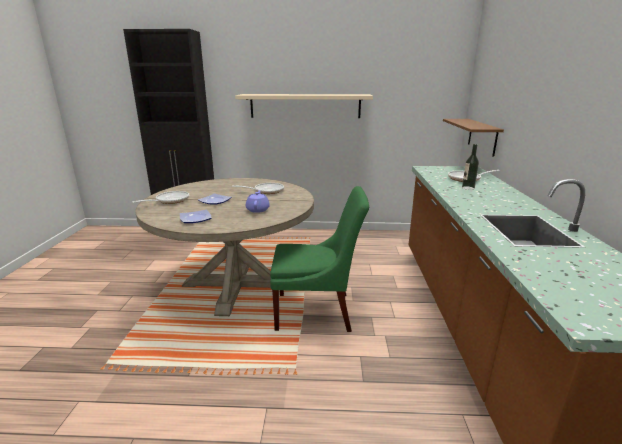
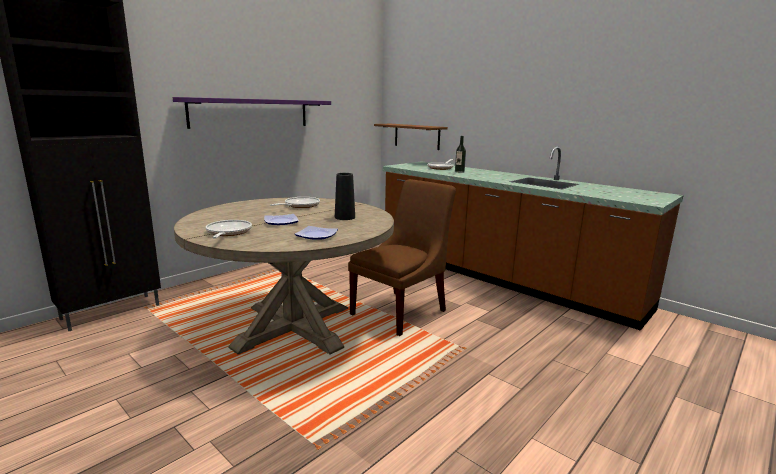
camera: 50 degrees left, 5 degrees down
(258, 209) = (344, 217): purple teapot -> black vase
(305, 106) = (251, 113): beige shelf -> purple shelf
(317, 311) = (401, 311): green chair -> brown chair

